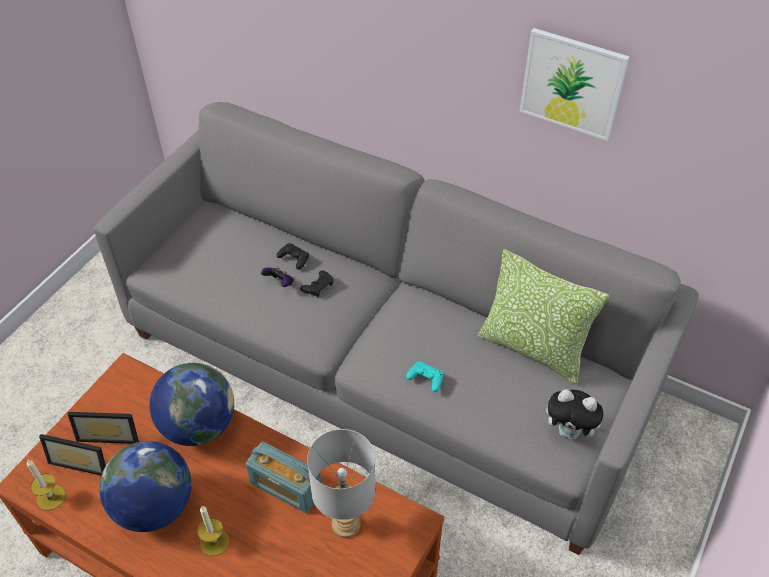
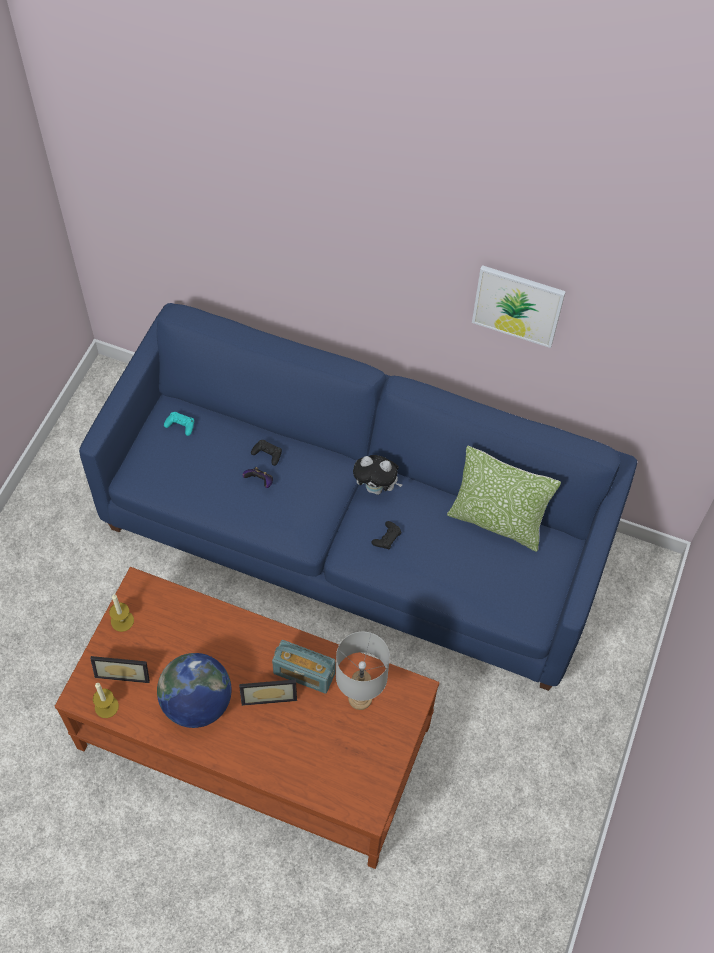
camera: 10 degrees left, 10 degrees up
(110, 432) = (140, 643): picture frame -> picture frame (268, 693)
(198, 425) = (217, 628): globe -> none
(214, 542) = (254, 726): candle -> candle (122, 621)
(318, 286) = (296, 481): black game controller -> black game controller (387, 538)
(386, 367) = (356, 534): grey sofa -> blue sofa
(426, 378) = (407, 562): turquoise game controller -> turquoise game controller (180, 425)
(570, 432) = (535, 595): plush toy -> plush toy (376, 488)

